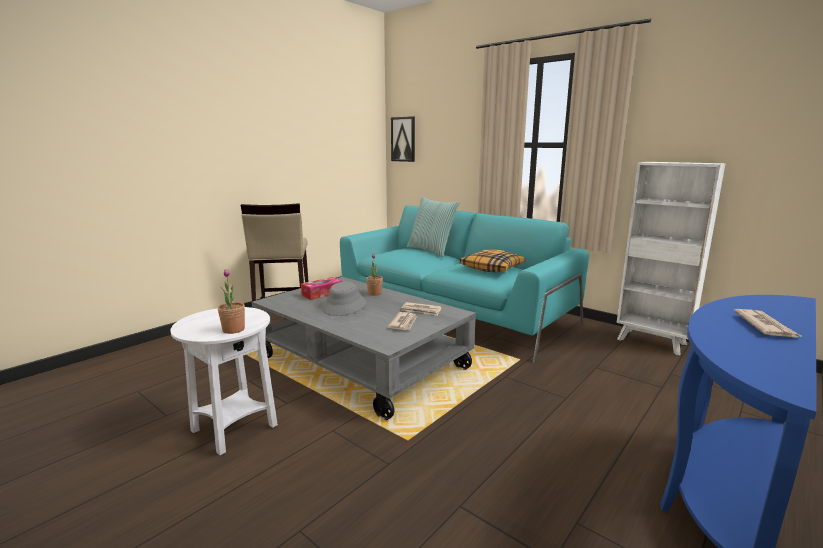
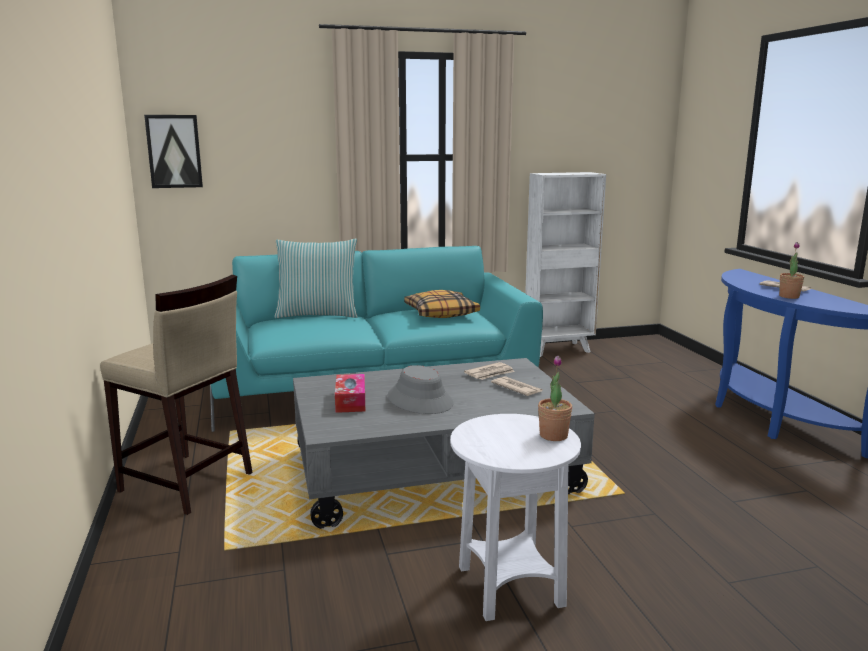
camera: 55 degrees left, 0 degrees up
(374, 293) = (398, 378): potted plant -> potted plant (789, 296)

